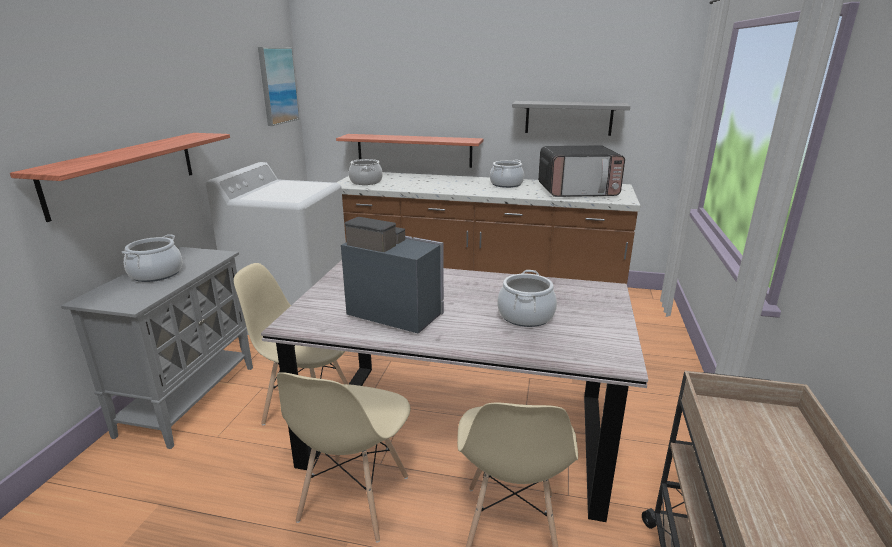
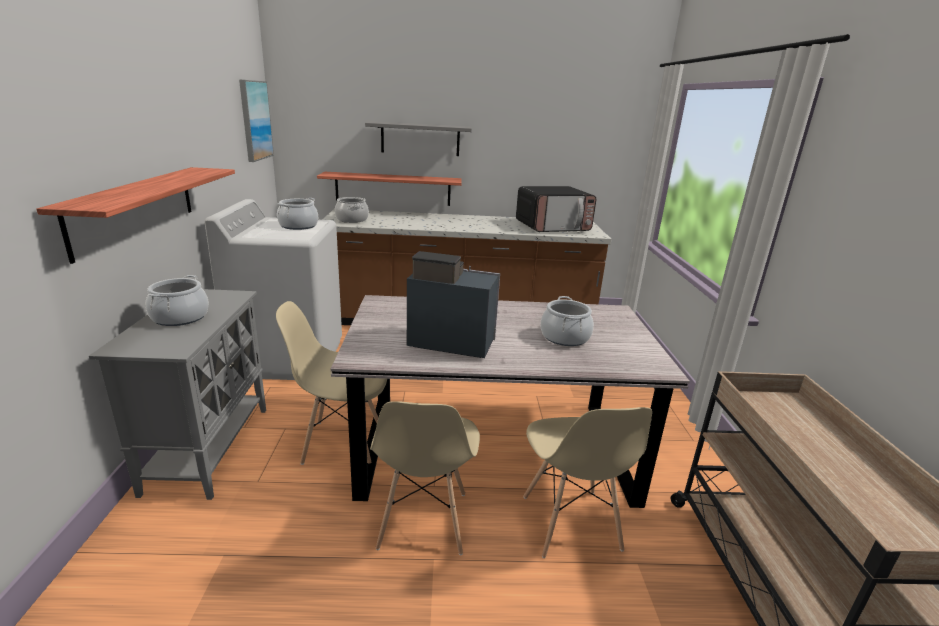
camera: 15 degrees left, 0 degrees up
(506, 184) = (487, 221): cooking pot -> cooking pot (298, 226)
(568, 118) = (539, 161): grey shelf -> grey shelf (420, 139)

